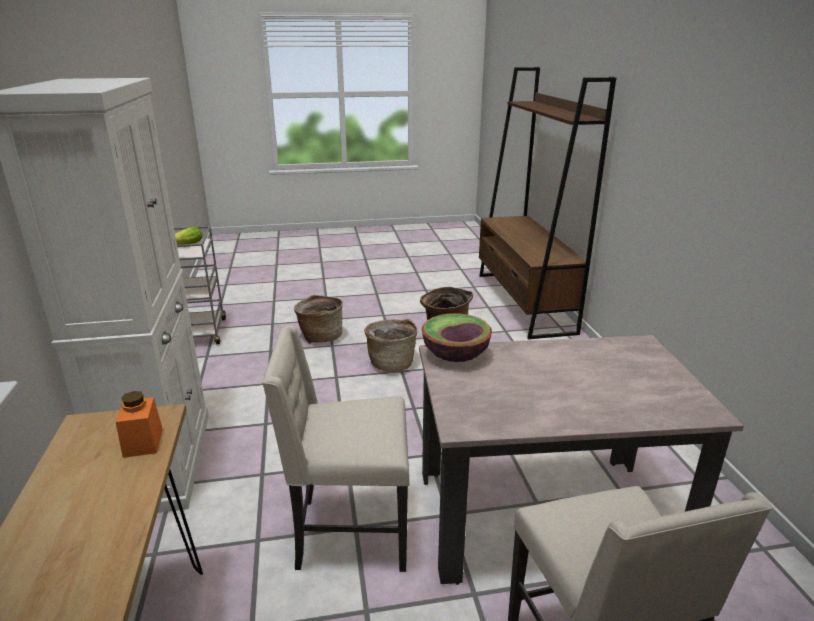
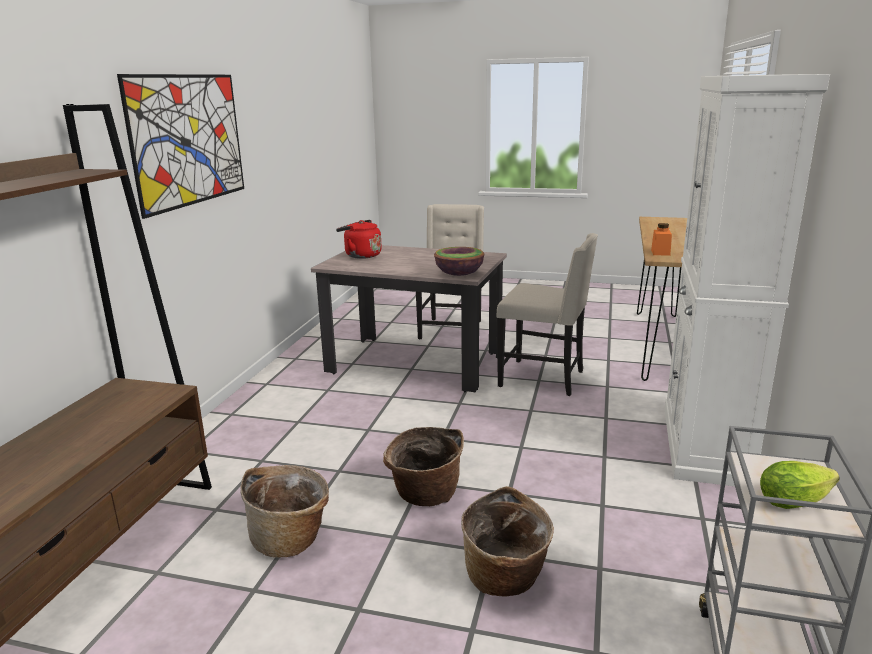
camera: 155 degrees left, 5 degrees down
(654, 378) = (360, 255): none -> red kettle
(706, 135) = (189, 140): none -> picture

